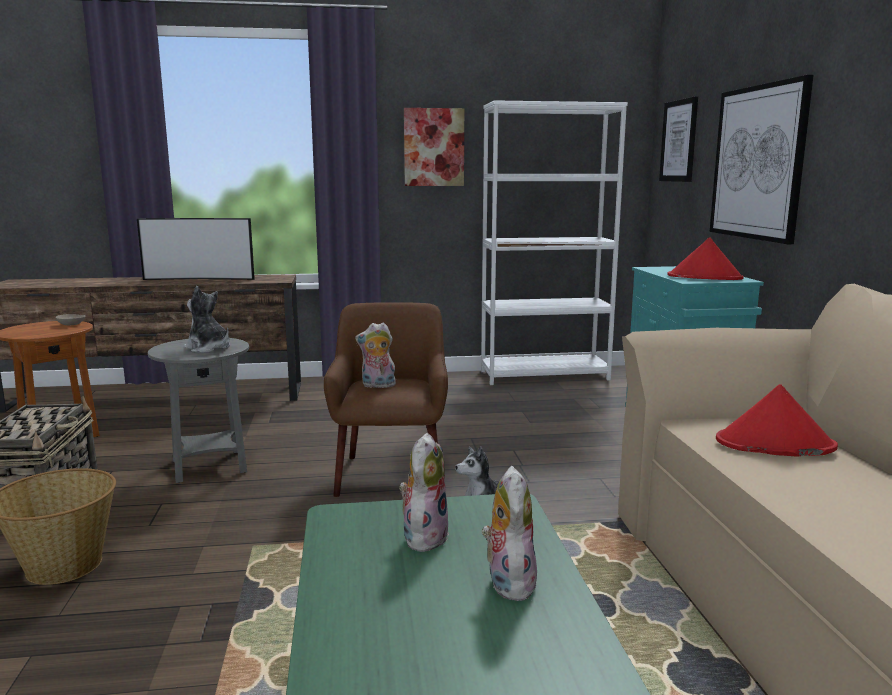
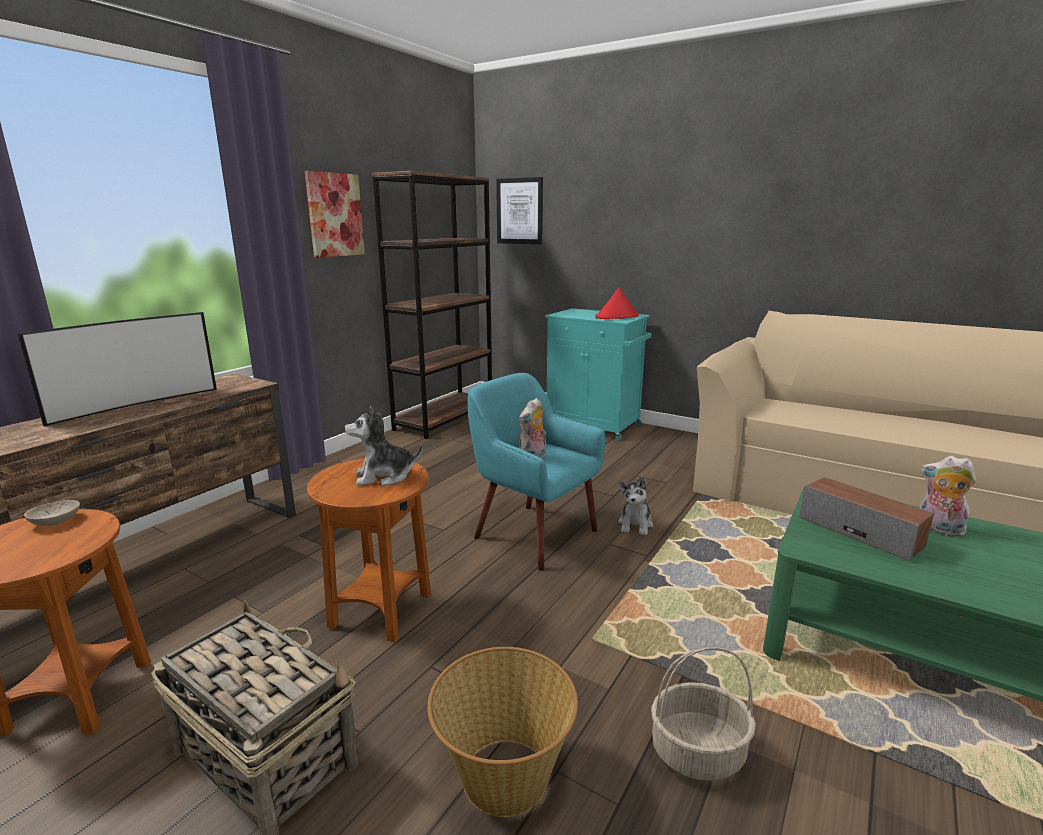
camera: 50 degrees left, 5 degrees up
(137, 634) = (697, 753): none -> basket
(209, 466) = (381, 611): grey side table -> brown side table
(391, 474) = (534, 534): brown armchair -> turquoise armchair
(424, 536) = (860, 531): plush toy -> speaker
(544, 375) = (445, 419): white bookcase -> brown bookcase
(757, 163) = (626, 232): picture -> none
(774, 444) = (815, 412): red hat -> none

